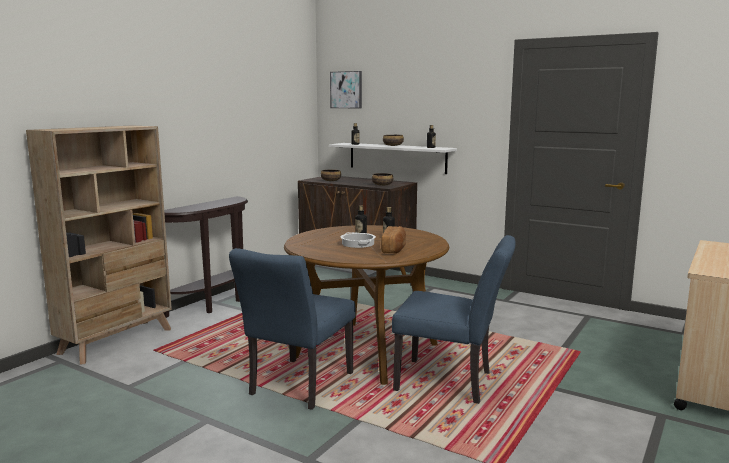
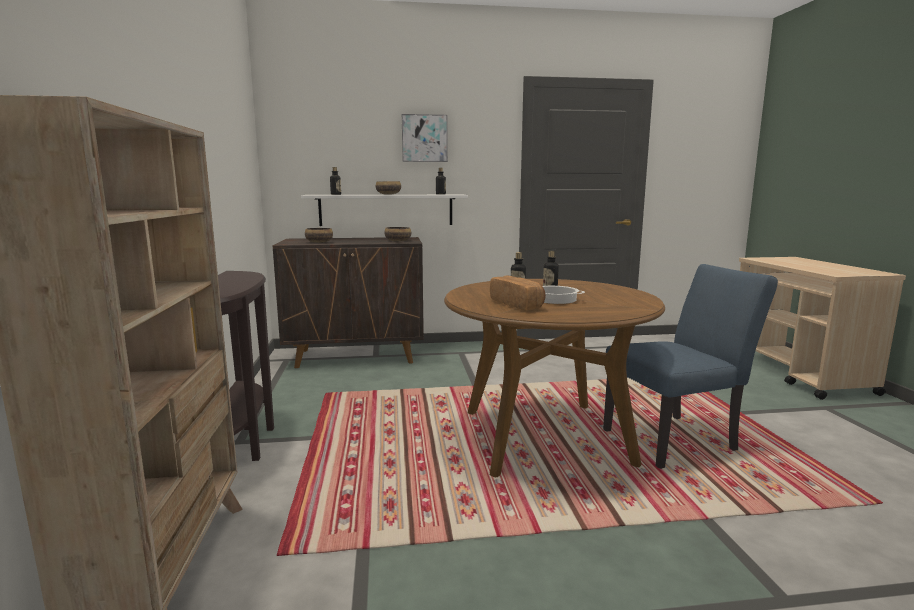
camera: 40 degrees left, 0 degrees up
(297, 387) = (575, 512): blue chair -> none
(346, 90) = (307, 125): picture -> picture (424, 138)
(394, 249) = (605, 297): bread -> bread (517, 305)

